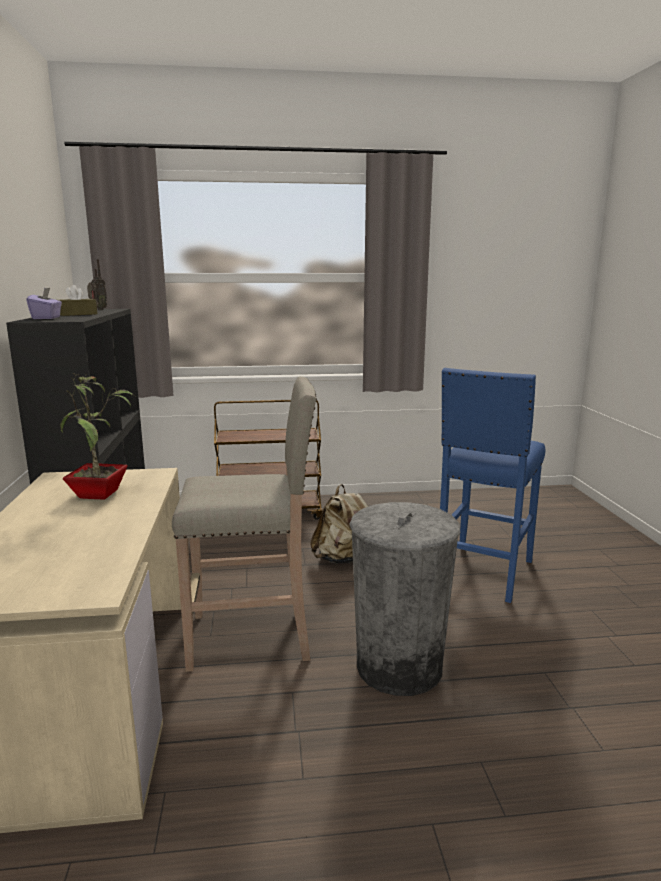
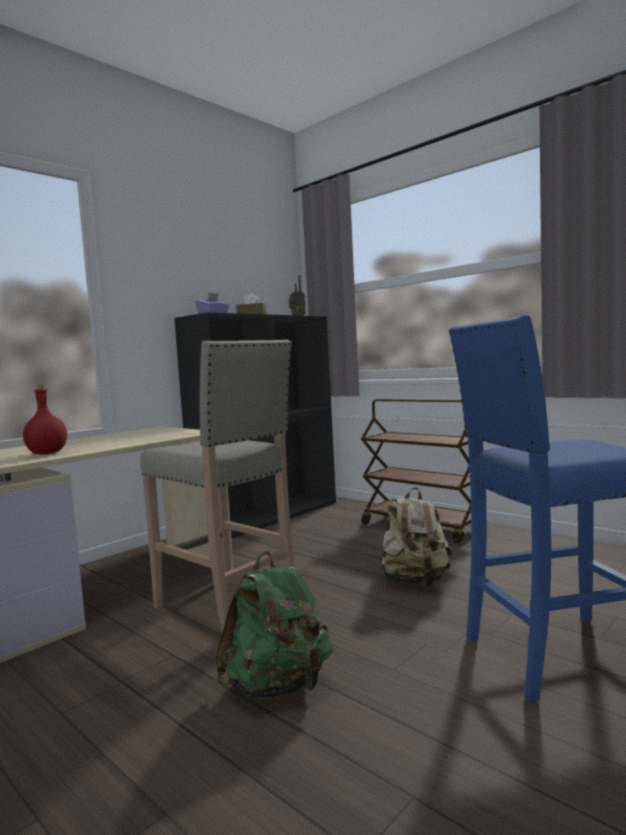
camera: 50 degrees right, 10 degrees down
(90, 545) = (48, 453): none -> red bottle
(101, 494) = (140, 437): potted plant -> none
(399, 666) = (277, 686): grey trash can -> green backpack

